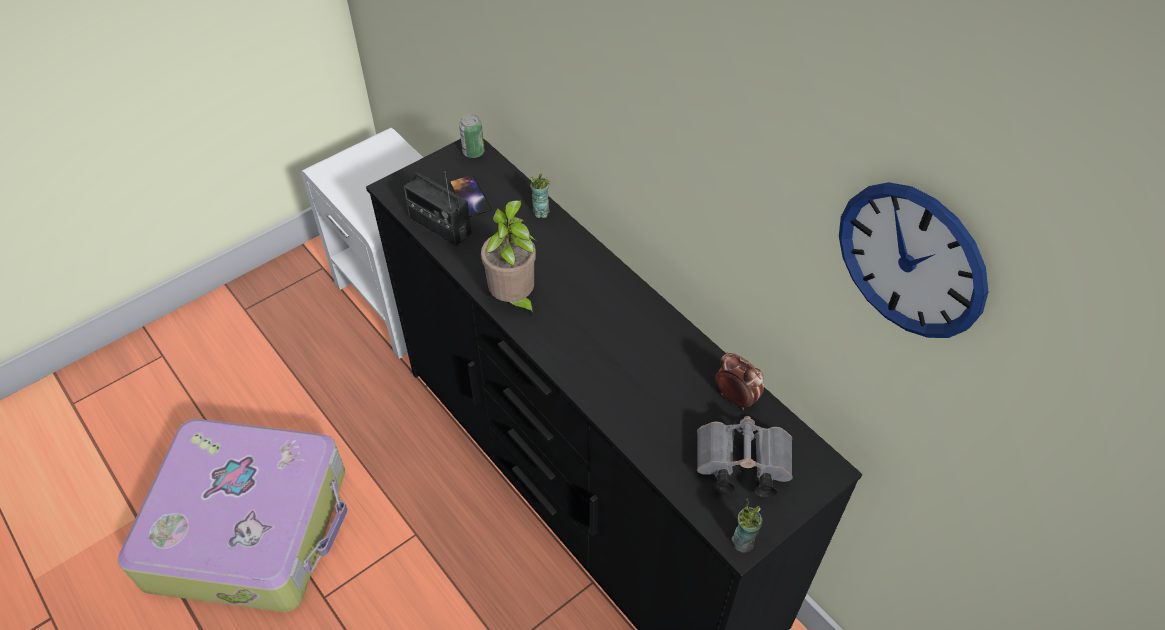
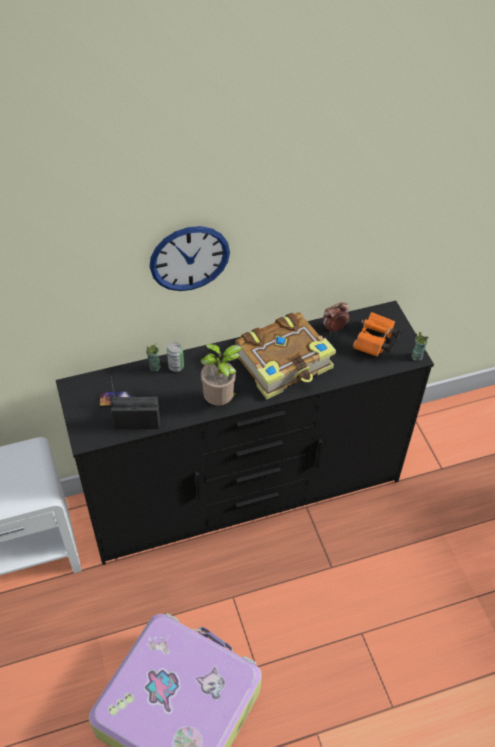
camera: 70 degrees left, 0 degrees up
(440, 226) = (137, 422): radio -> radio turned 150 degrees counterclockwise
(473, 152) = (77, 386): can -> can (176, 366)
(624, 354) = (285, 363): none -> book
(739, 466) = (375, 342): grey binoculars -> orange binoculars
(911, 260) = (394, 190): wall clock -> wall clock (189, 258)

